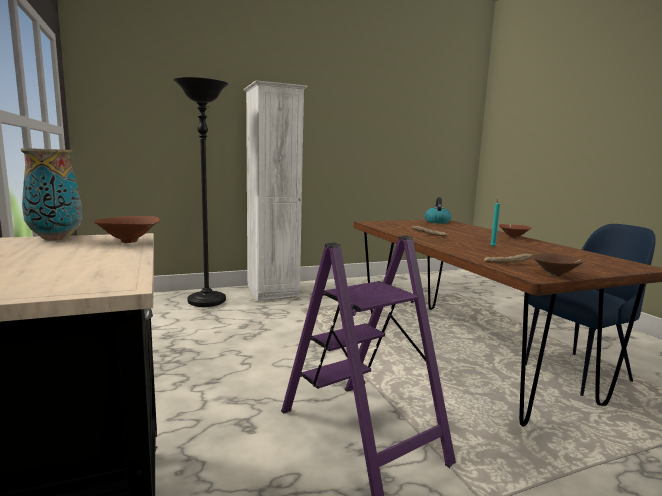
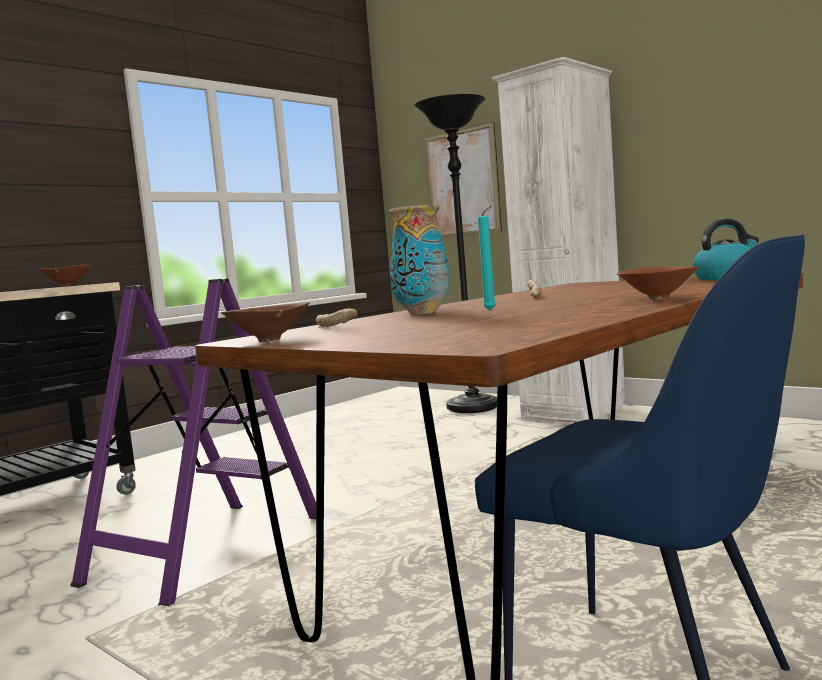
camera: 65 degrees right, 5 degrees down
(55, 238) = (72, 285): vase -> vase (422, 312)
(167, 137) = (462, 183): none -> picture

